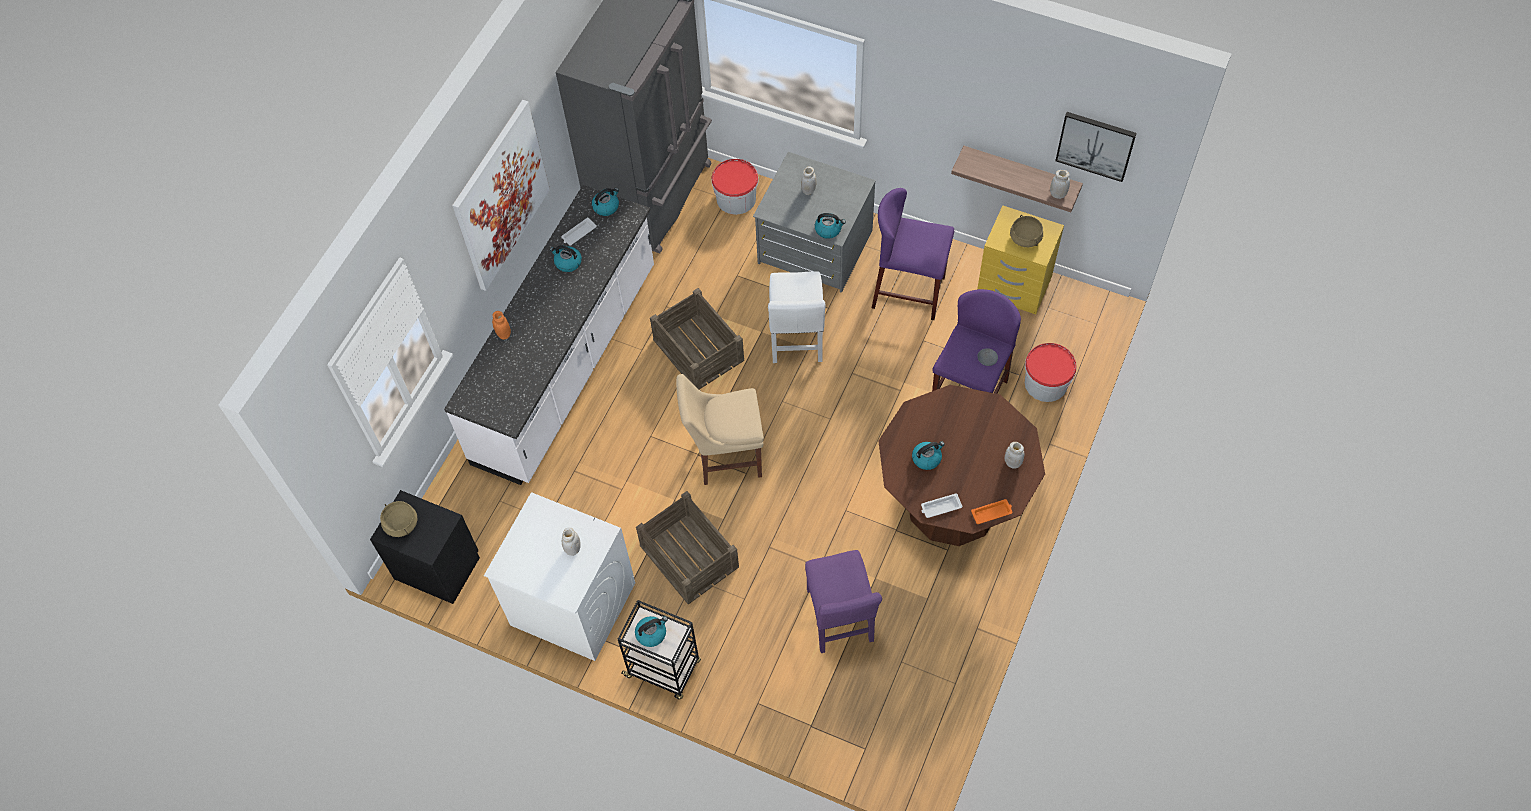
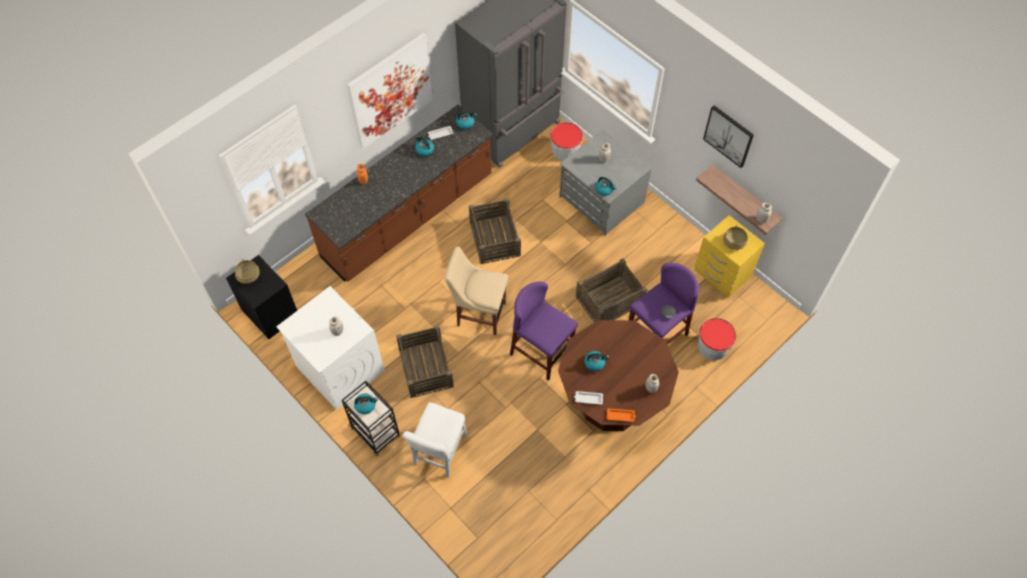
camera: 20 degrees right, 0 degrees up
(567, 365) = (408, 217): white counter -> brown counter
(796, 339) = (561, 255): white chair -> white chair (439, 452)
(840, 619) = (501, 447): purple chair -> none
(888, 374) = (610, 300): none -> crate
(908, 292) = (649, 251): purple stool -> purple stool (541, 353)
(1095, 145) = (795, 194): picture -> picture (728, 136)

